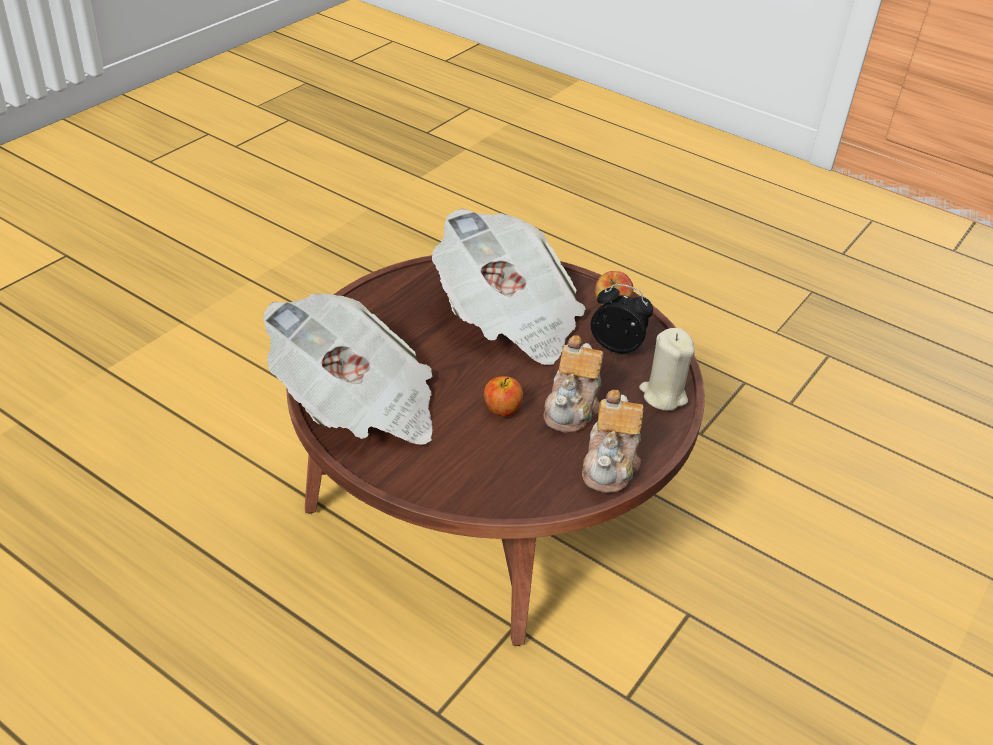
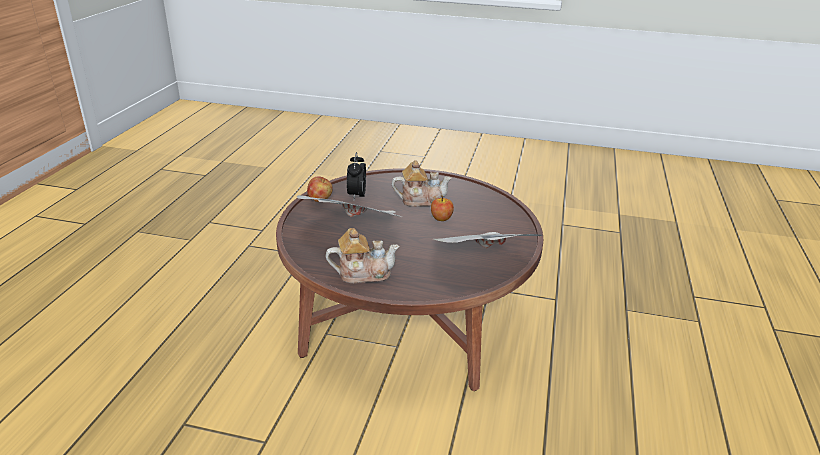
camera: 110 degrees left, 10 degrees down
(611, 464) = (455, 183): teapot -> teapot (363, 273)
(663, 395) = (392, 177): beige candle -> none

